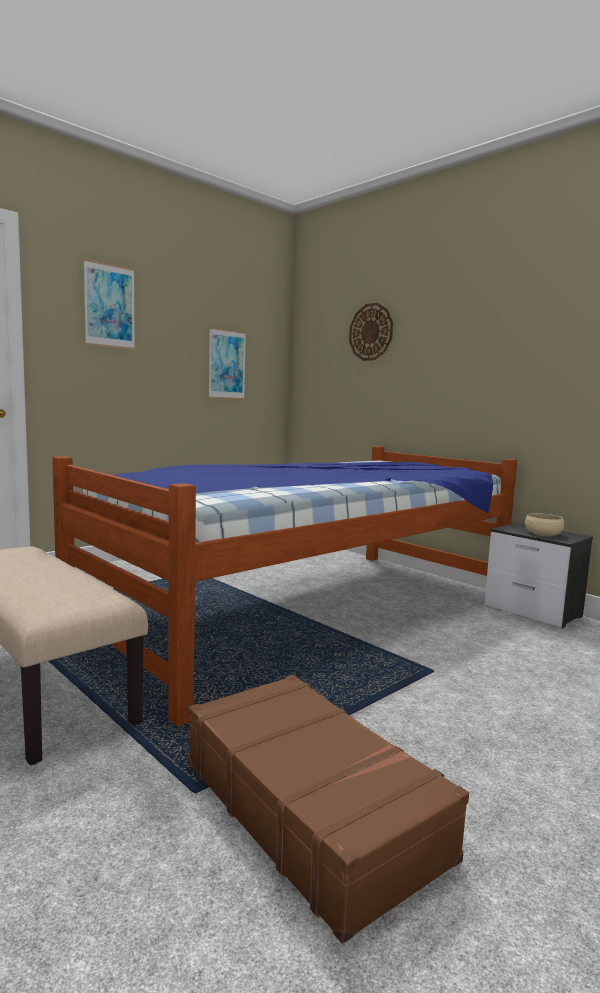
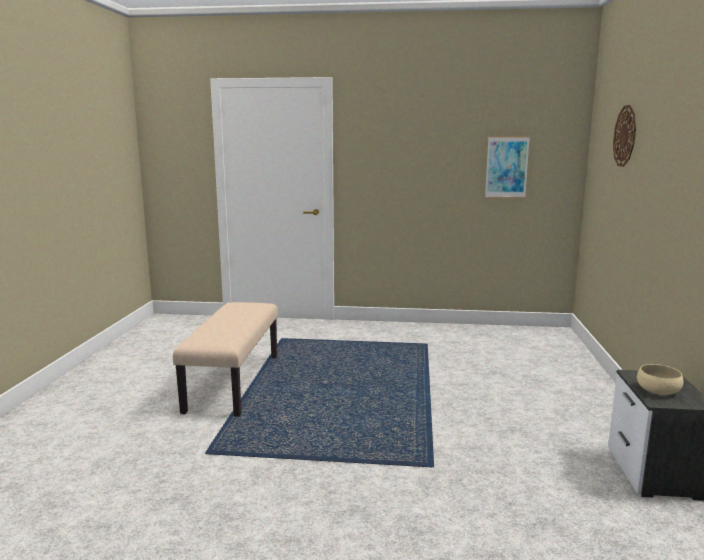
camera: 50 degrees right, 5 degrees up
(109, 306) = (395, 130): picture -> none
(308, 610) = (443, 395): bed -> none
(311, 807) = (229, 484): brown suitcase -> none

